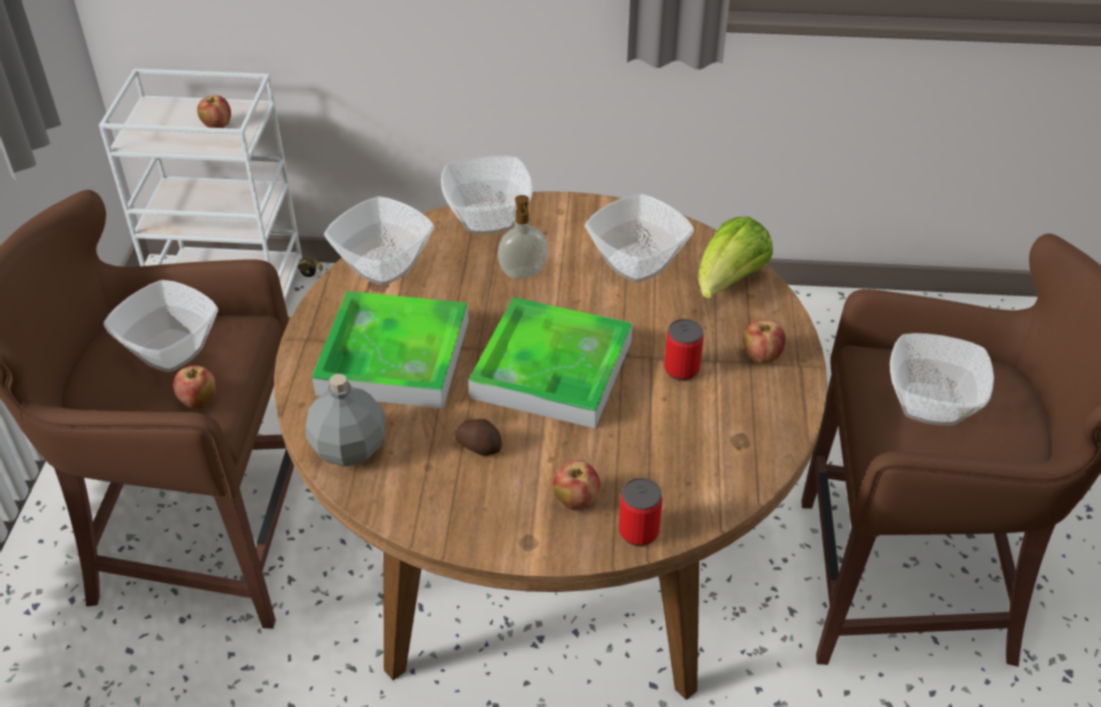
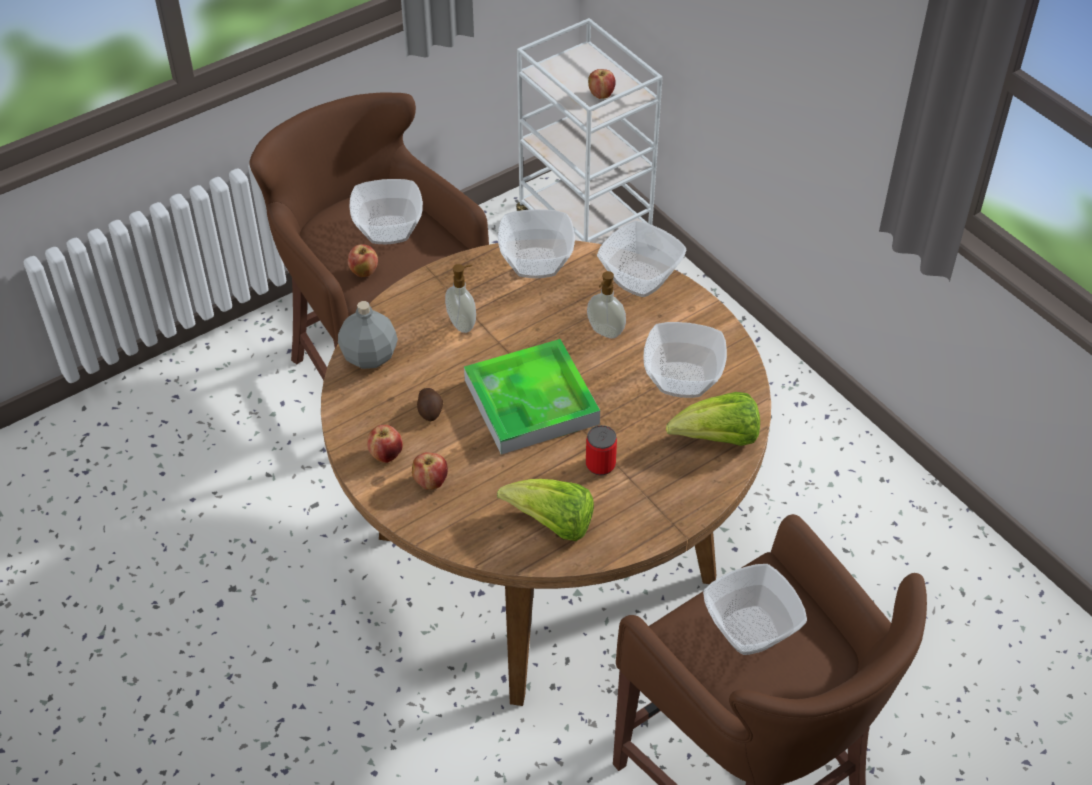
camera: 50 degrees right, 5 degrees up
(394, 357) = (462, 323): tray -> soap dispenser
(638, 532) = (435, 526): can -> none
(722, 443) = (552, 524): none -> lettuce
(761, 356) = (659, 499): apple -> apple (386, 455)

